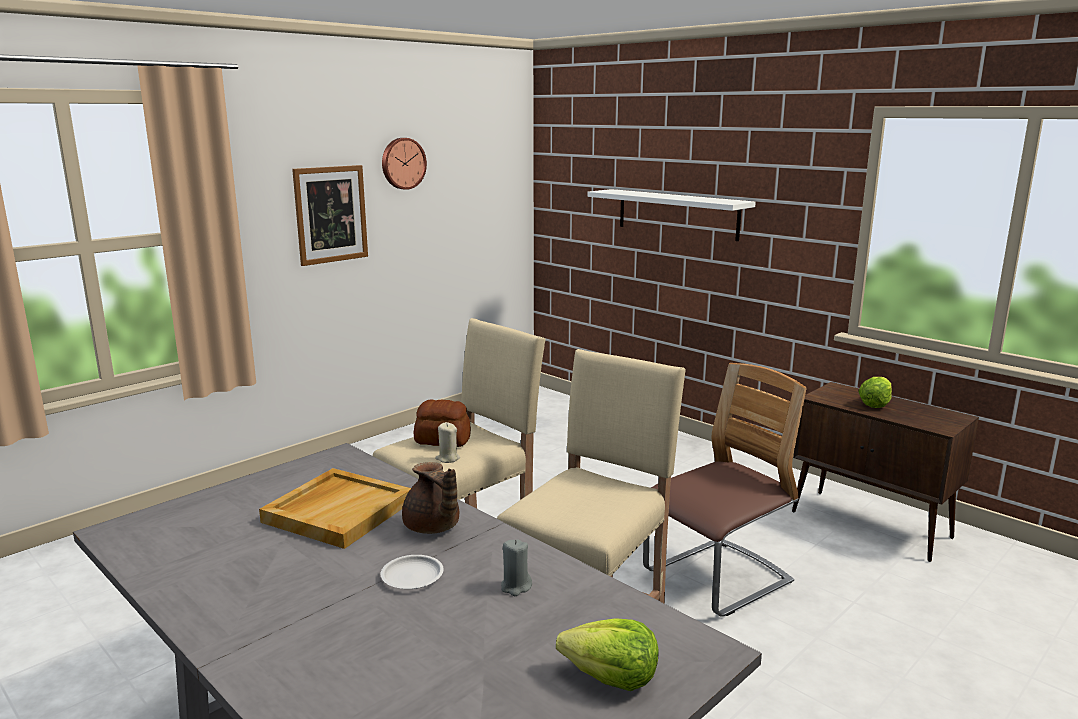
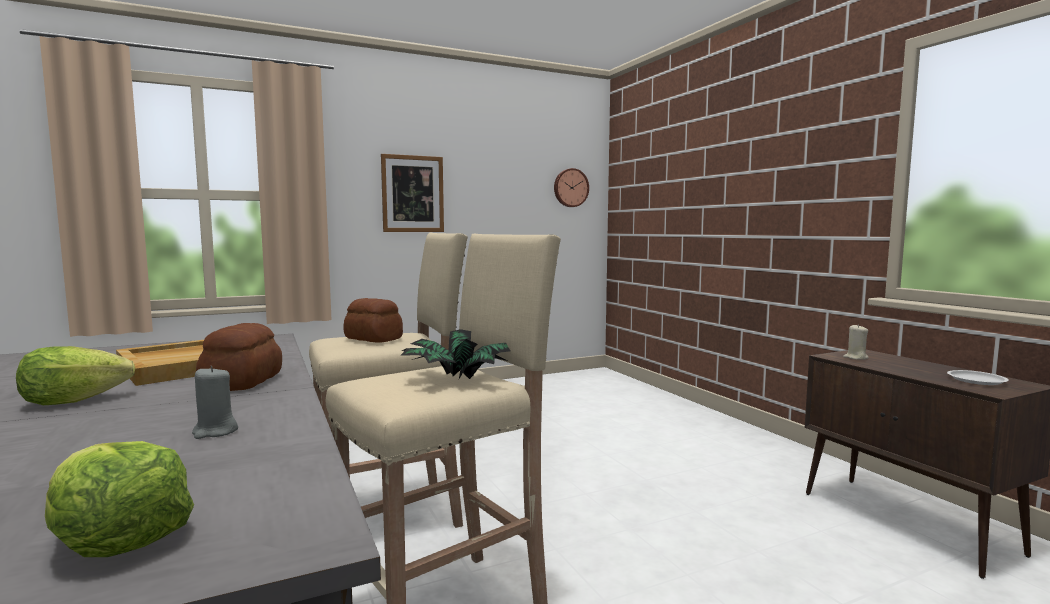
camera: 20 degrees right, 10 degrees down
(402, 163) = (481, 160): wall clock -> wall clock (570, 188)
(412, 576) = (141, 410): white plate -> white plate (976, 380)
(432, 527) = (240, 382): brown teapot -> bread
(447, 458) = (355, 348): beige candle -> beige candle (855, 357)
(601, 491) = (459, 379): none -> potted plant
(677, 214) = (715, 195): white shelf -> none
(717, 578) = (672, 543): chair -> none
(875, 404) = (905, 366): lettuce -> lettuce (73, 401)

